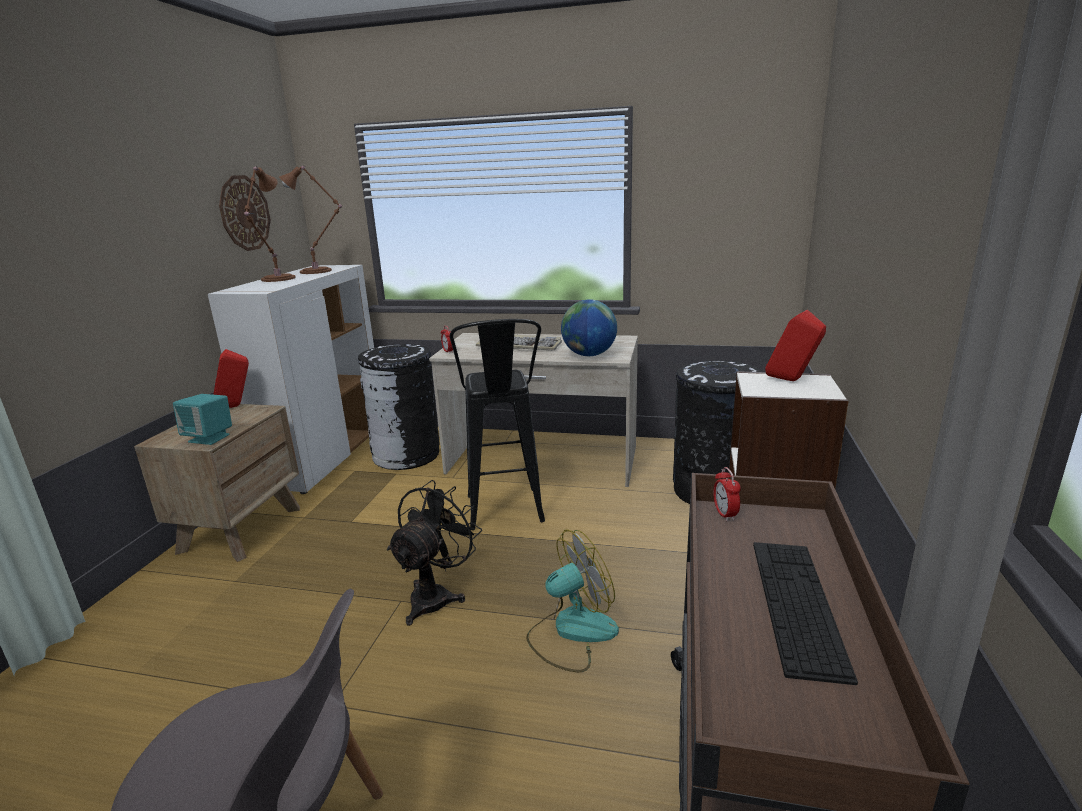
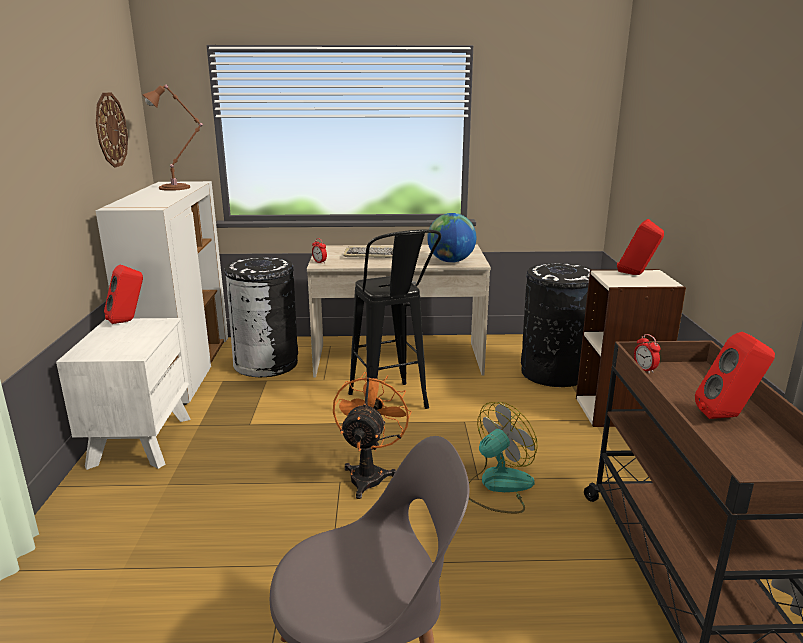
camera: 15 degrees left, 0 degrees up
(210, 438) = (132, 349): turquoise speaker -> none
(241, 529) = (140, 440): brown nightstand -> white nightstand
(276, 279) = (146, 196): brown table lamp -> none
(436, 596) = (369, 474): black fan -> orange fan
(797, 604) = (728, 416): keyboard -> red speaker

